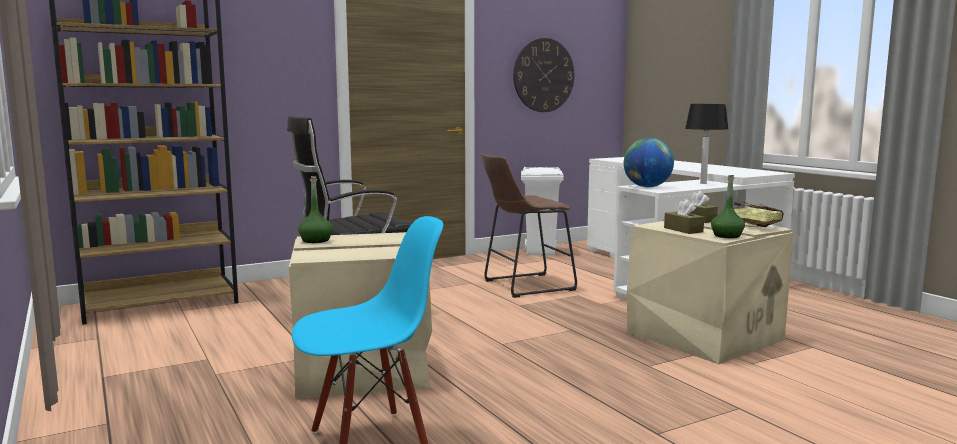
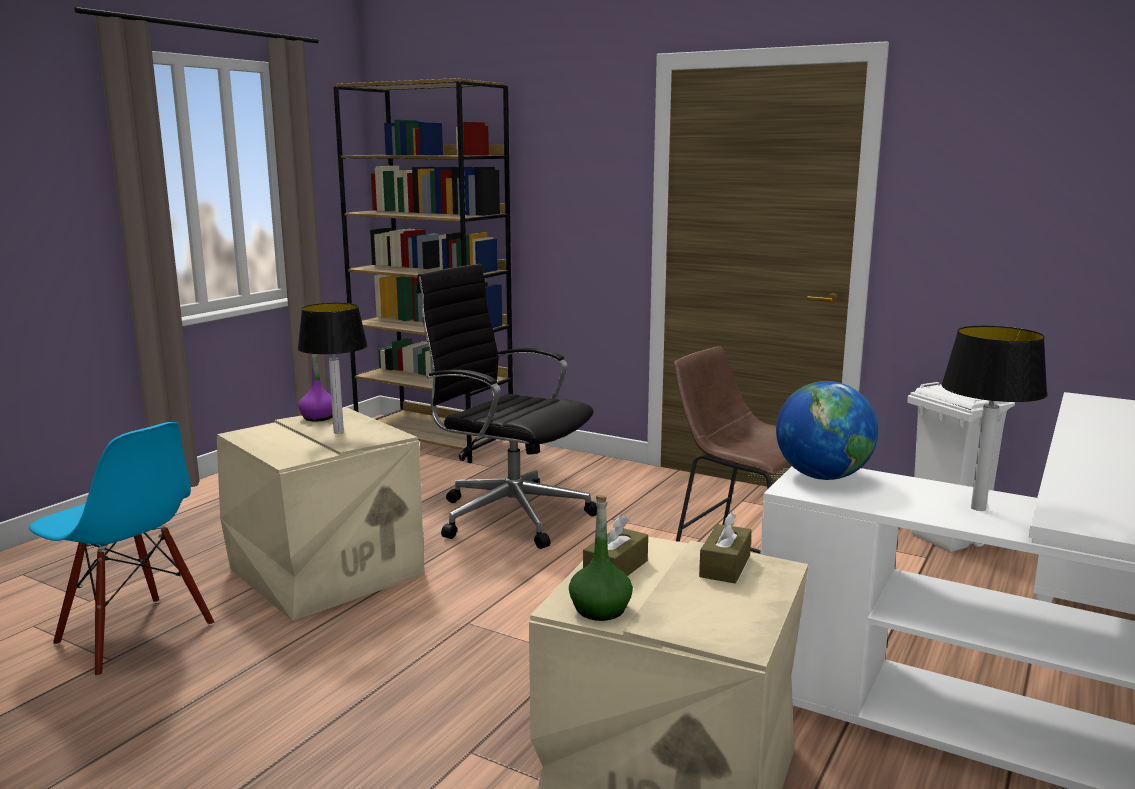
camera: 60 degrees right, 5 degrees up
(316, 240) = (318, 417): green bottle -> purple bottle
(369, 240) = (339, 432): none -> table lamp
(543, 75) = (1035, 212): wall clock -> none
(752, 226) = (726, 621): book -> none

